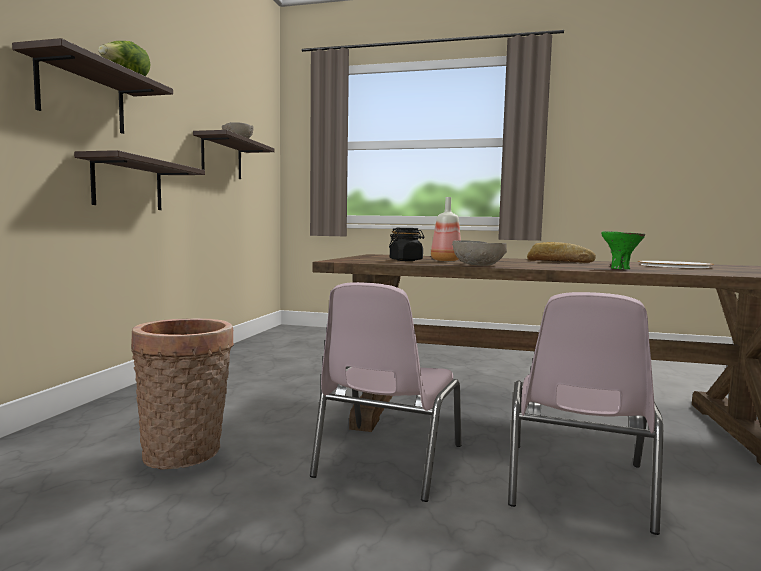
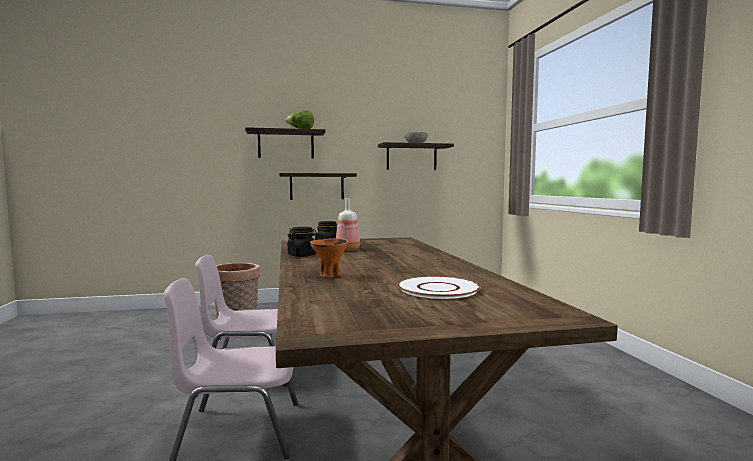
camera: 65 degrees right, 0 degrees up
(479, 265) = (302, 255): grey bowl -> black jar
(559, 261) = (418, 264): bread -> none
(620, 268) = (330, 276): green bowl -> orange bowl

